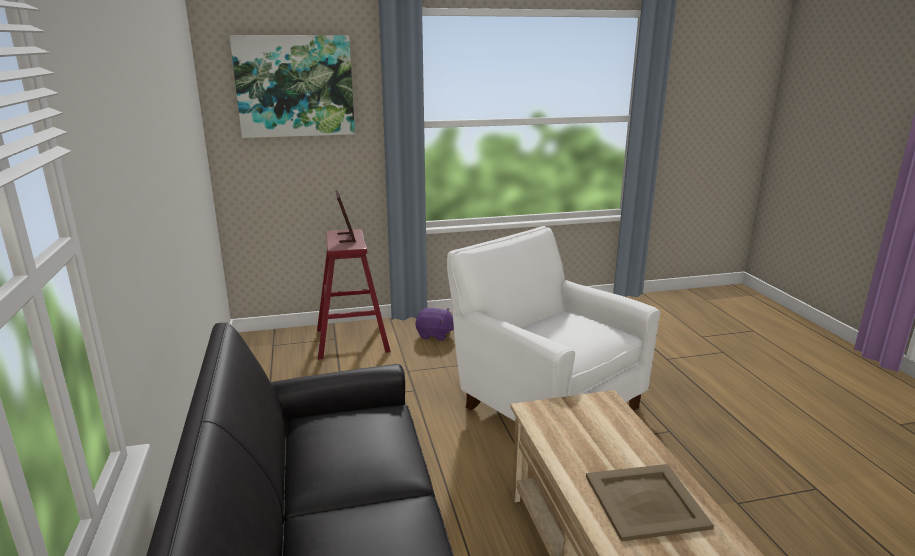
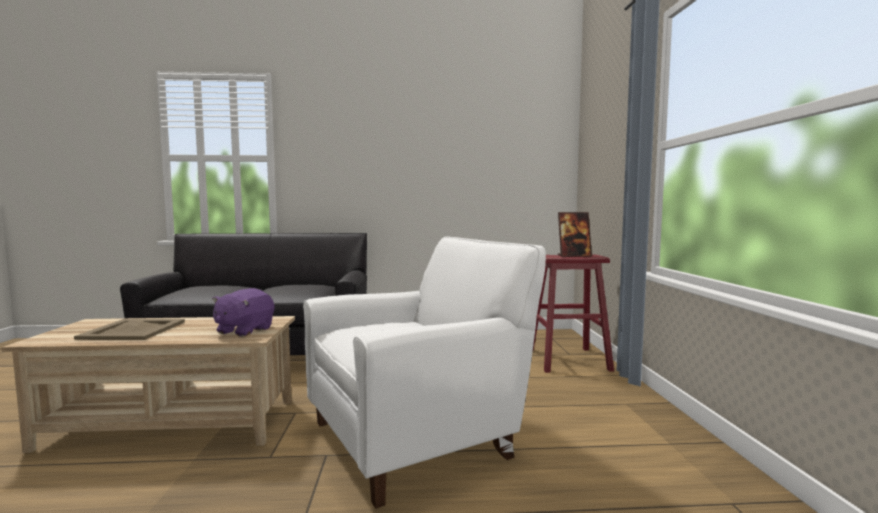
camera: 100 degrees right, 15 degrees down
(295, 86) = (606, 123): picture -> none
(435, 335) = (593, 393): purple plush toy -> purple plush toy (244, 330)

